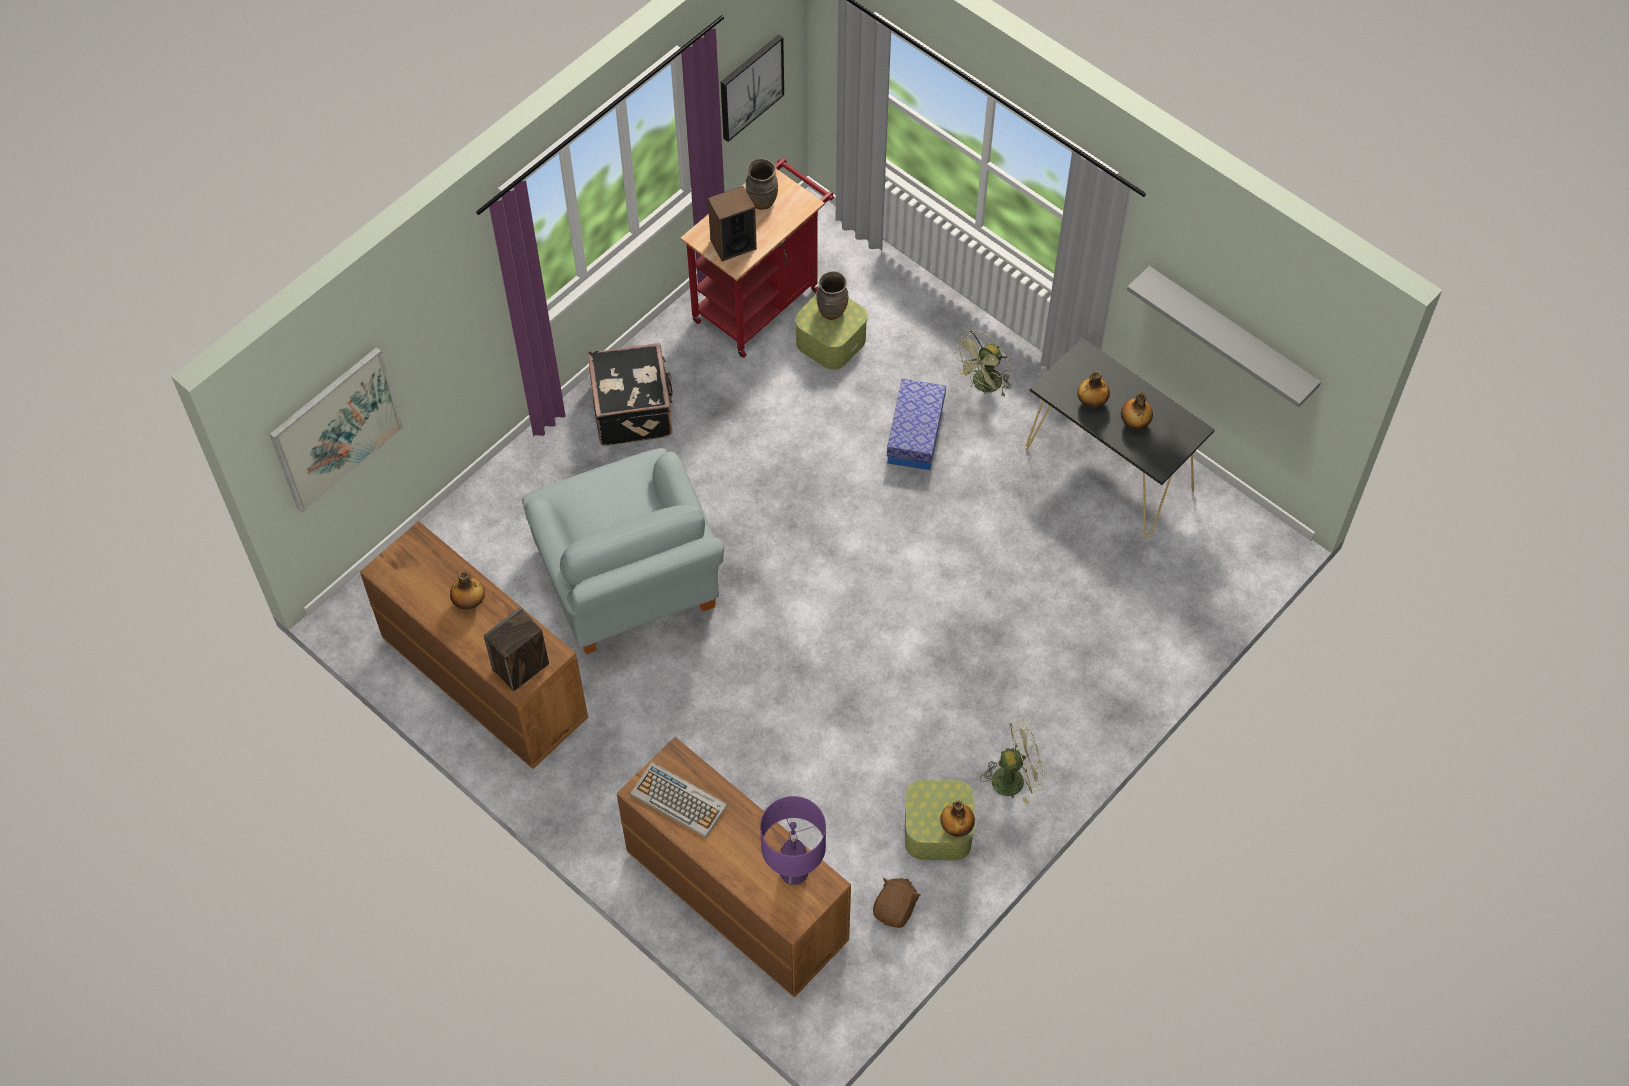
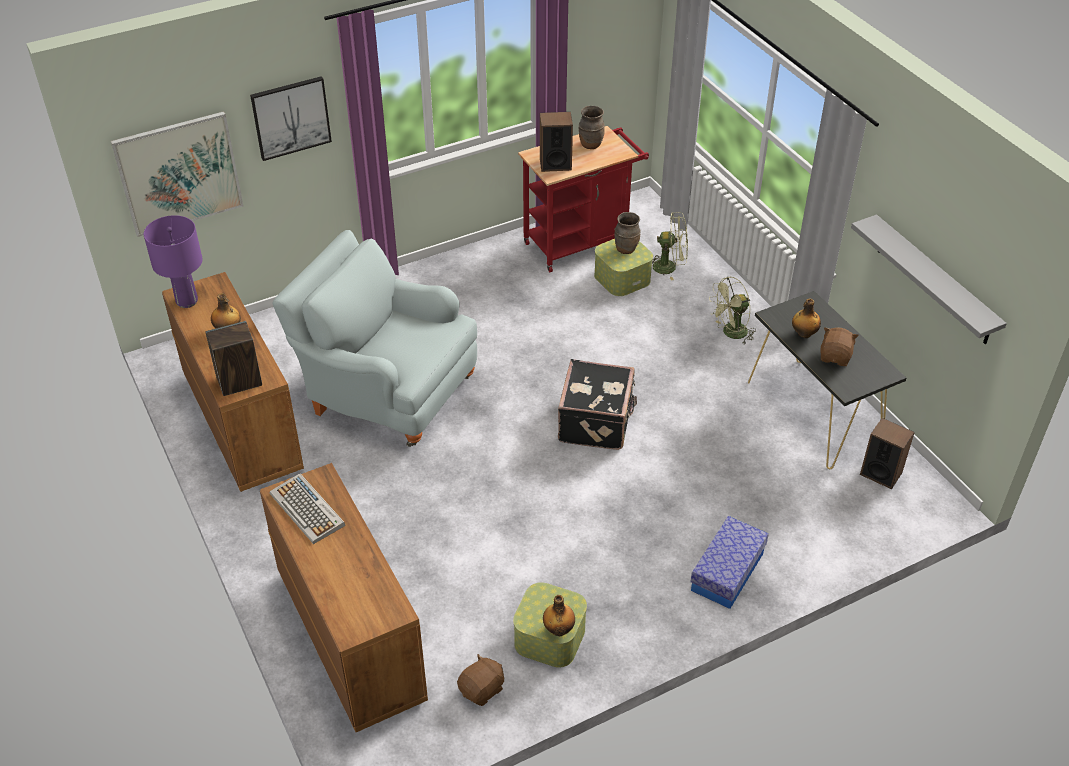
camera: 20 degrees right, 15 degrees down
(629, 586) = (386, 392): grey armchair -> grey armchair turned 120 degrees clockwise
(634, 410) = (451, 284): black suitcase -> black suitcase (597, 422)
(750, 87) = (603, 55): picture -> picture (291, 117)
(793, 872) = (372, 594): purple table lamp -> purple table lamp (186, 301)
(915, 433) = (661, 350): storage box -> storage box (727, 571)
(1014, 778) = (636, 617): green fan -> green fan (669, 267)
(1134, 424) = (835, 357): bottle -> brown plush toy
(1201, 525) = (881, 473): none -> speaker

